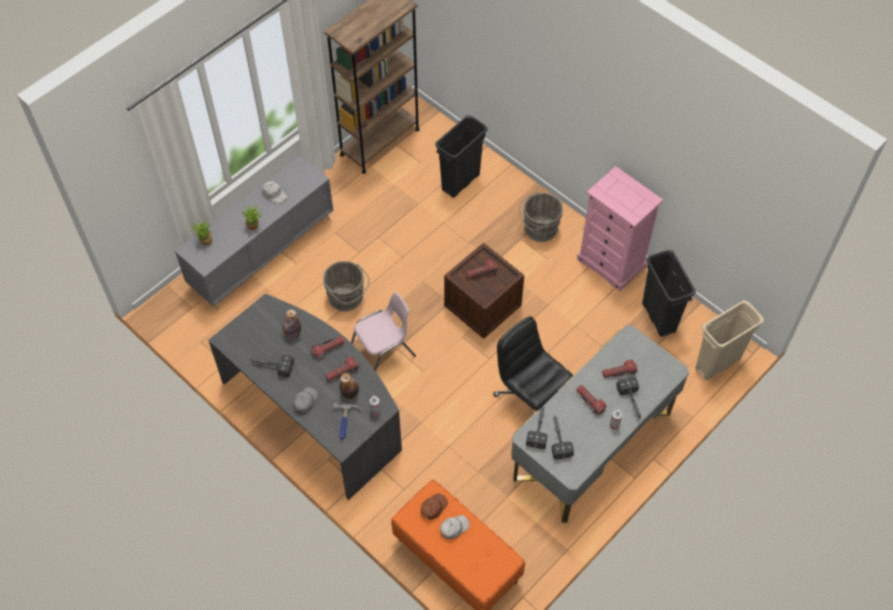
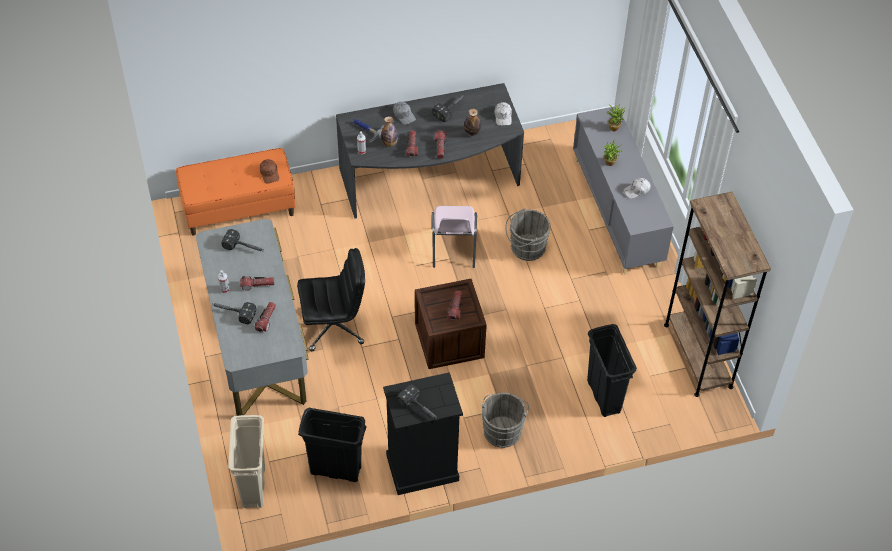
camera: 120 degrees right, 5 degrees down
(454, 528) = (244, 177): white cap -> white cap (503, 116)
(539, 427) = (264, 240): hammer -> hammer (421, 409)
(611, 263) = (422, 468): pink dresser -> black dresser

